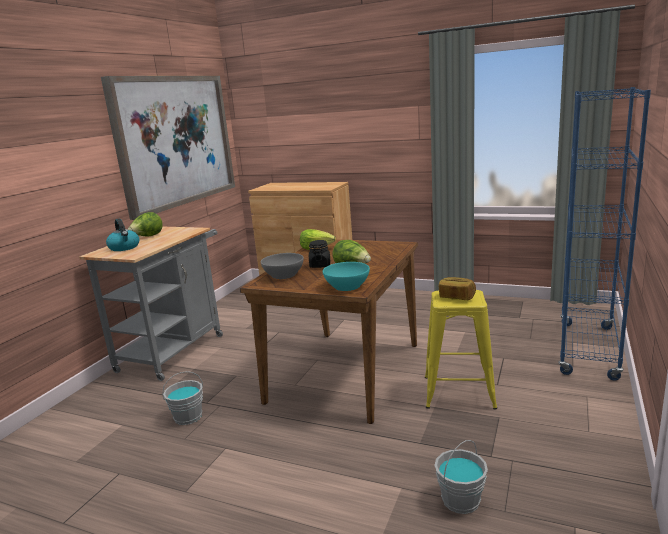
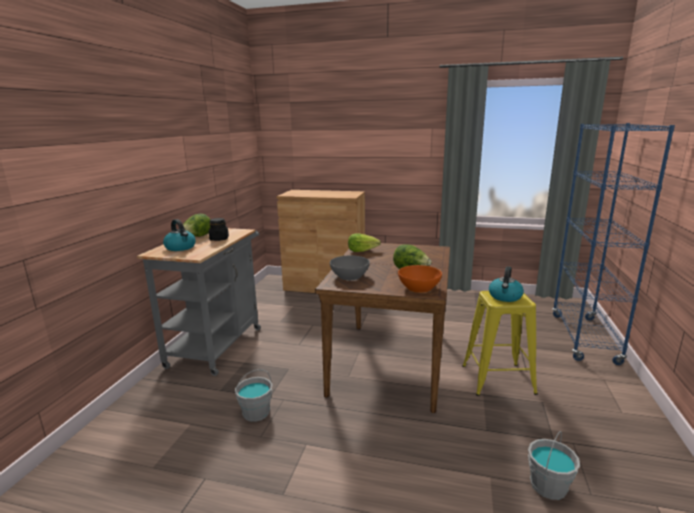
camera: 10 degrees left, 0 degrees up
(175, 141) = (215, 147): picture -> none
(320, 265) = (377, 267): black jar -> black jar (219, 239)
(347, 286) = (419, 288): turquoise bowl -> orange bowl
(456, 297) = (505, 297): bread -> kettle

